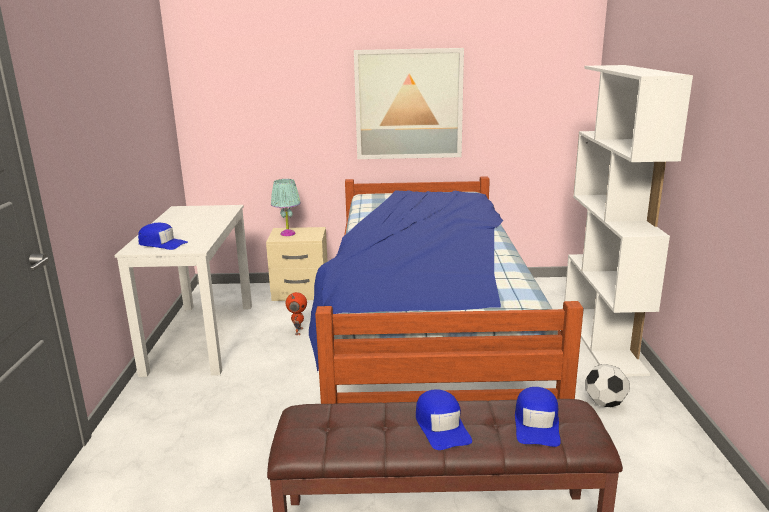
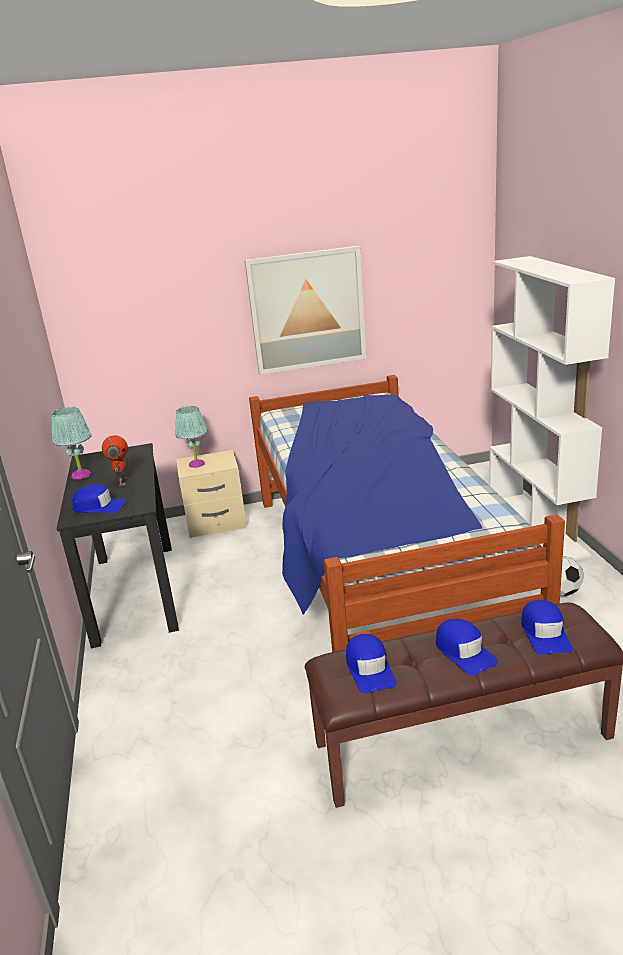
camera: 10 degrees left, 5 degrees up
(166, 220) = (80, 475): none -> turquoise table lamp
(201, 337) = (135, 592): white desk -> black desk
(298, 331) = (235, 567): toy robot -> toy robot (122, 481)
(336, 425) = (369, 669): none -> blue cap

